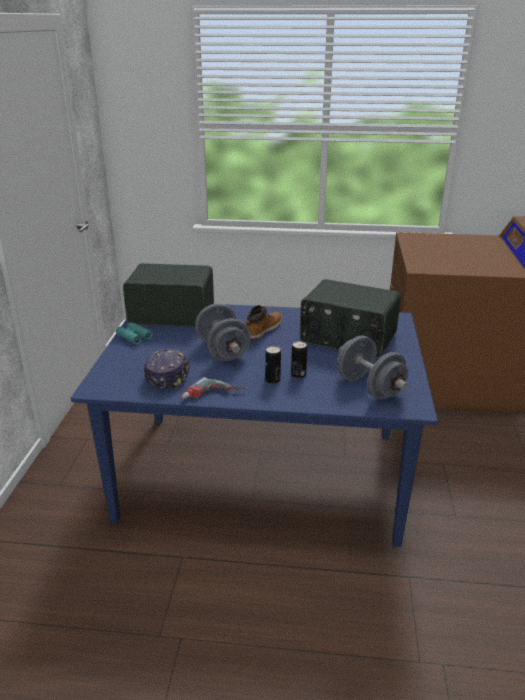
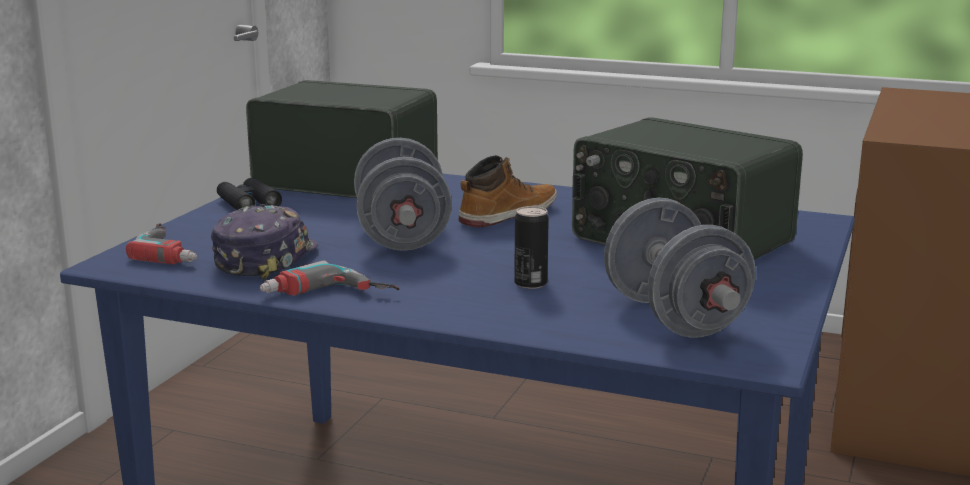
camera: 15 degrees right, 10 degrees down
(119, 374) = (176, 249): none -> power drill
(134, 337) = (248, 203): turquoise binoculars -> black binoculars
(272, 380) = (470, 286): can -> none

